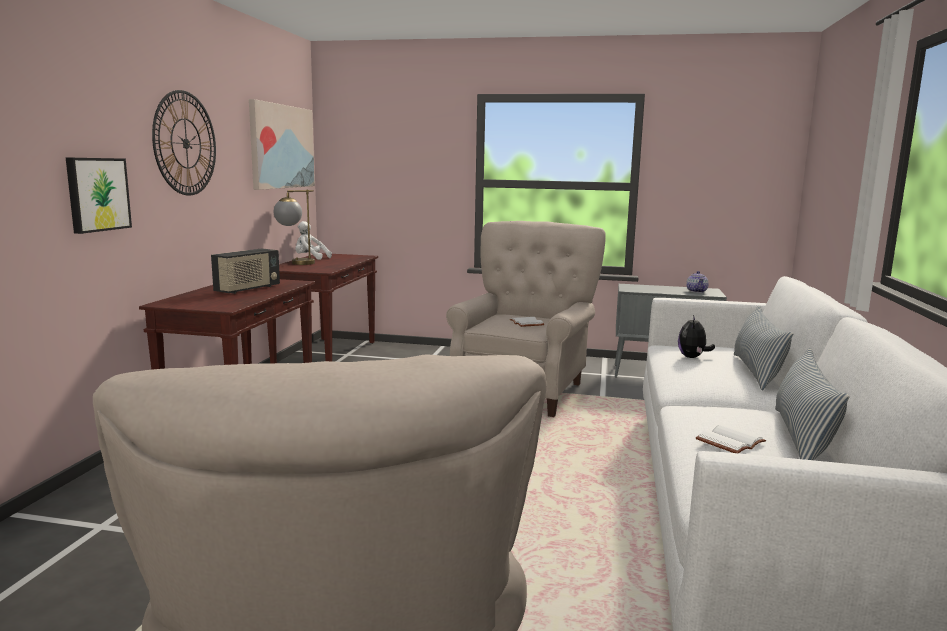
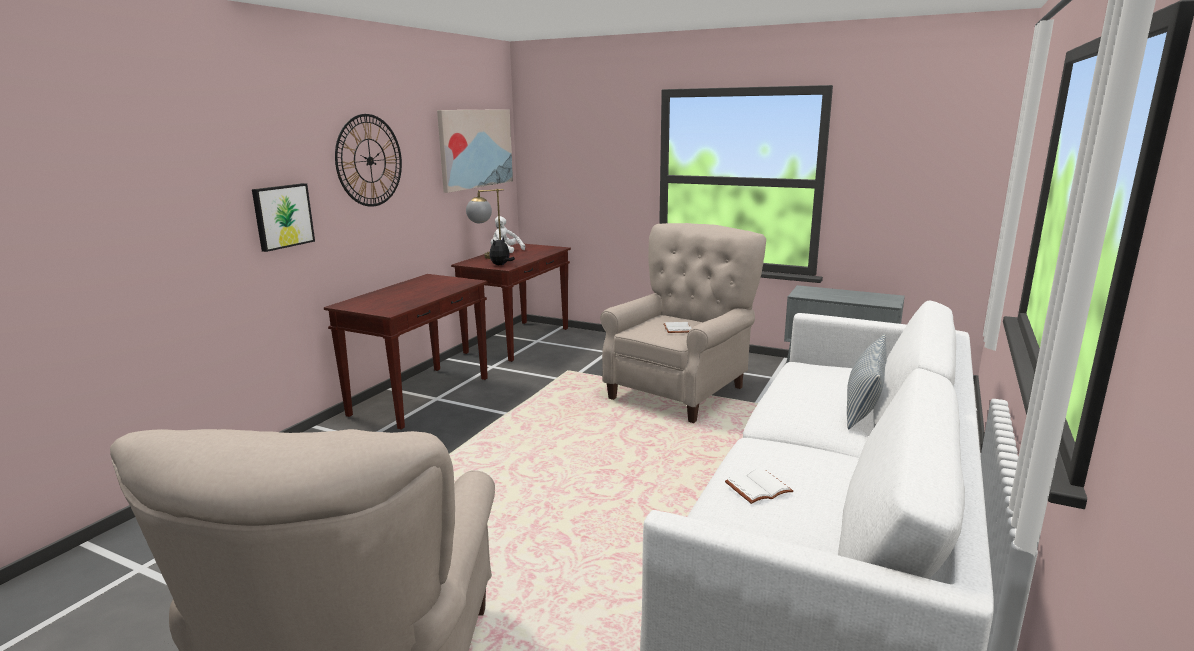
camera: 15 degrees right, 5 degrees up
(248, 289) = (422, 290): radio -> none
(692, 357) = (808, 383): plush toy -> plush toy (501, 265)
(696, 291) = (874, 298): teapot -> none
(802, 438) = (840, 490): pillow -> none

